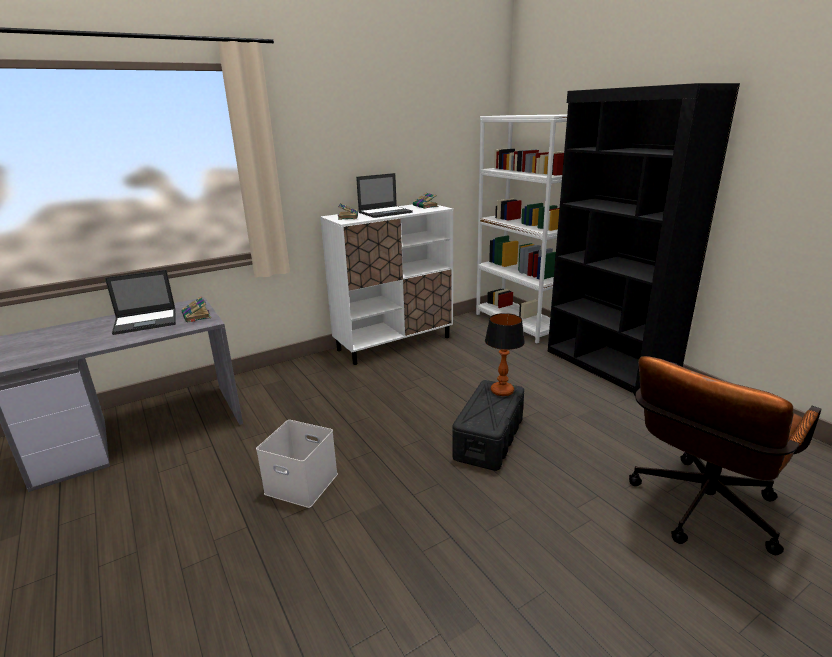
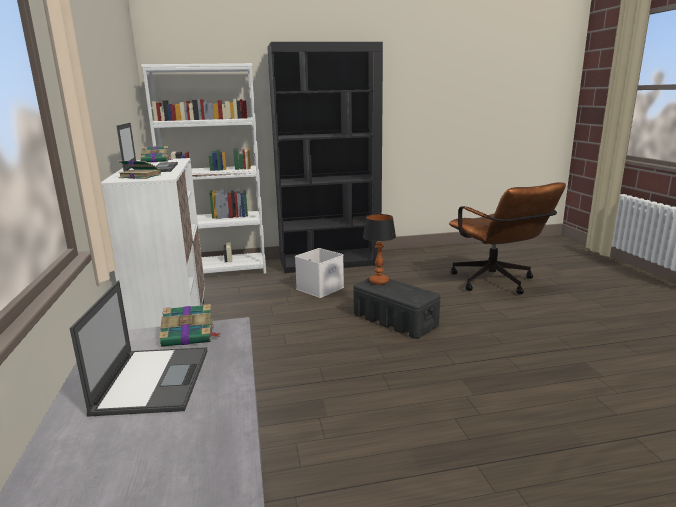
camera: 70 degrees left, 5 degrees down
(300, 484) = (417, 423): white storage box -> white storage box (320, 288)

